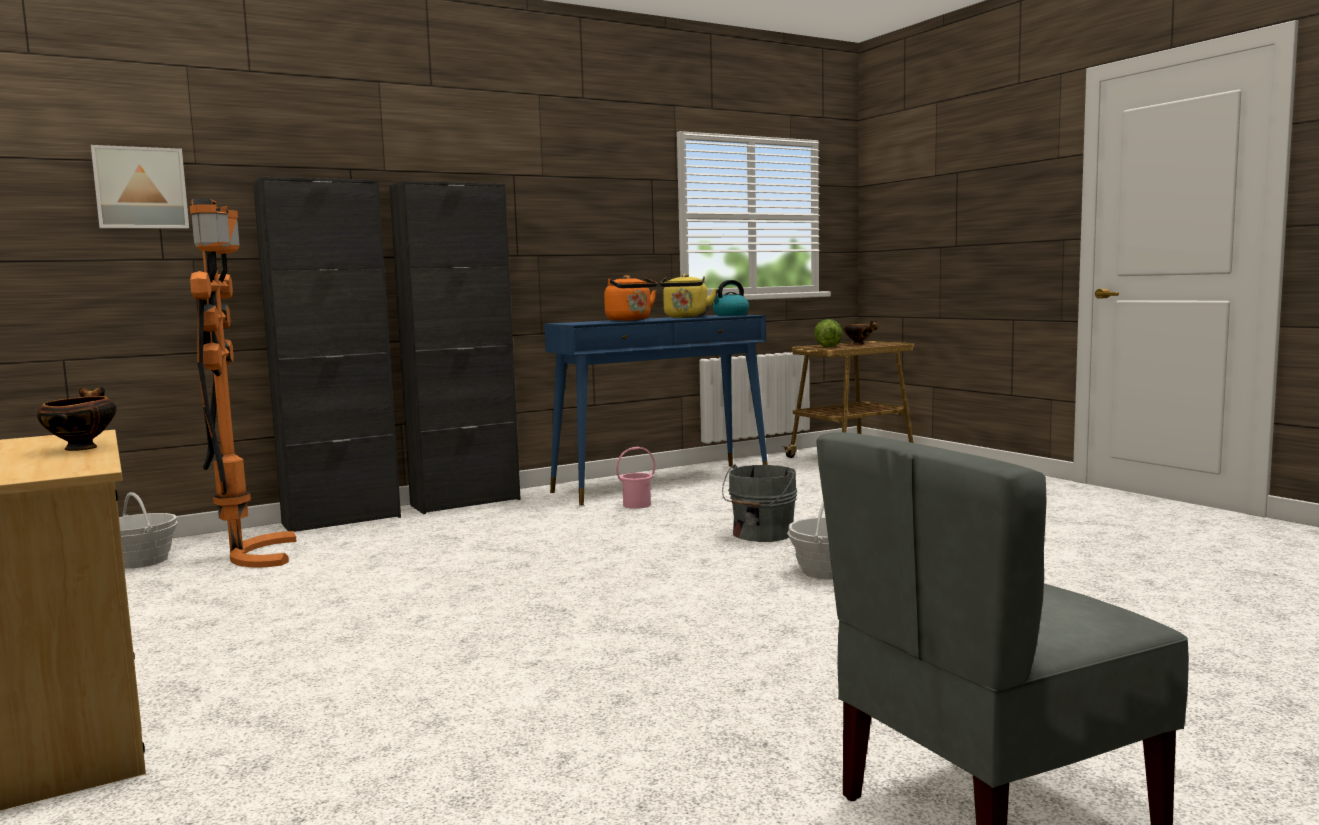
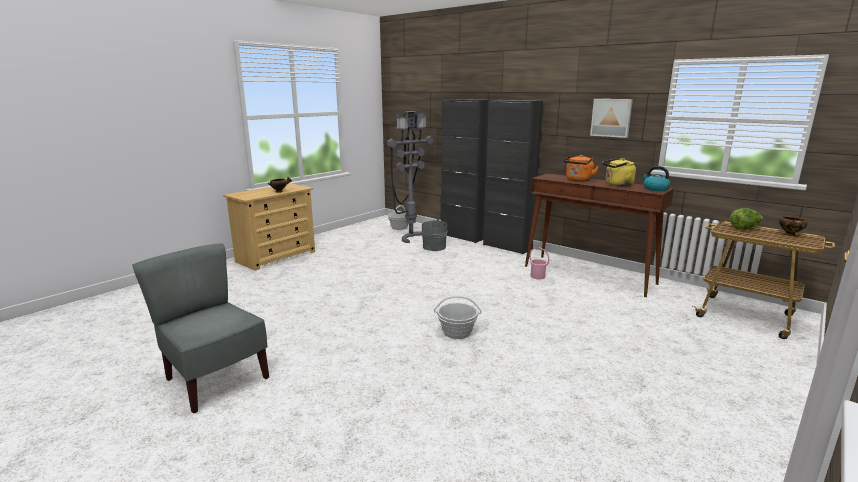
camera: 70 degrees right, 10 degrees up
(140, 188) = (425, 101): picture -> picture (611, 117)
(245, 556) = (412, 236): orange floor lamp -> grey floor lamp
(663, 483) = (589, 275): blue console table -> brown console table
(761, 534) = (510, 310): grey bucket -> grey bucket (433, 247)

